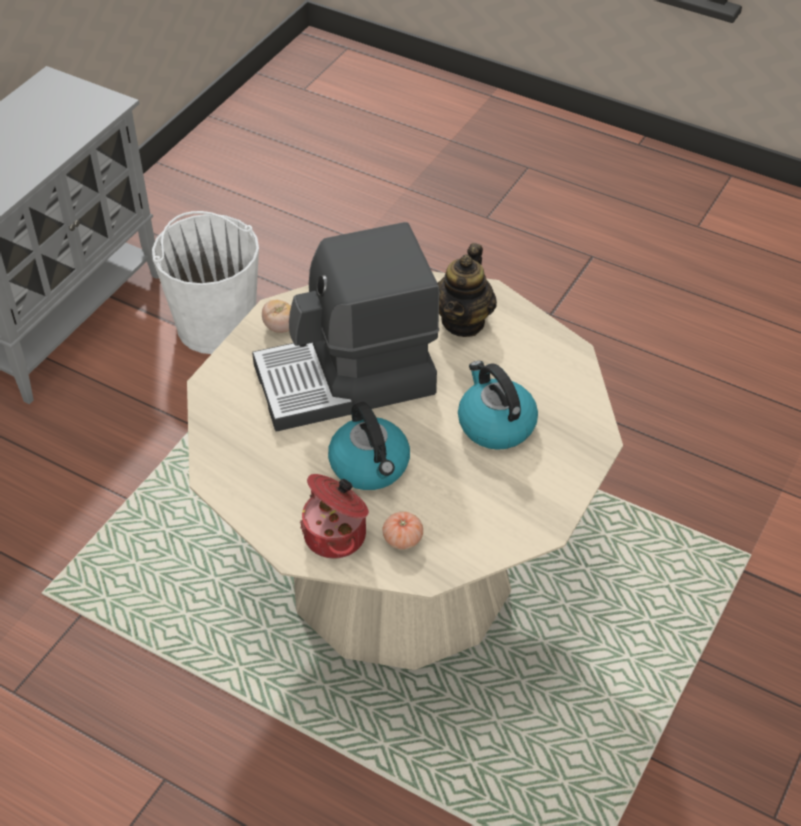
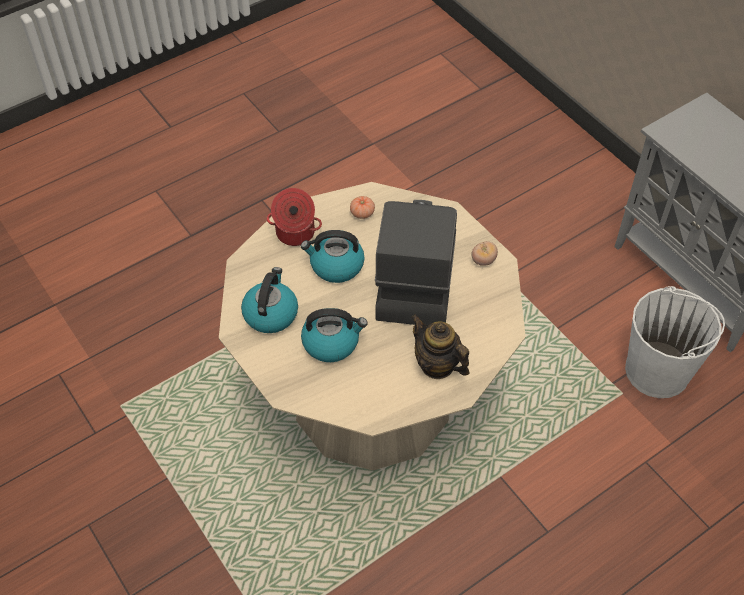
camera: 115 degrees right, 5 degrees up
(402, 539) = (273, 261): tomato -> tomato (362, 213)
(491, 503) = (270, 313): none -> kettle

